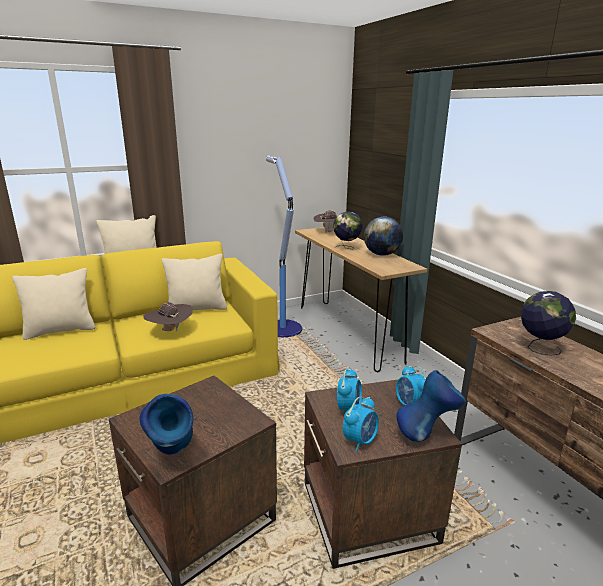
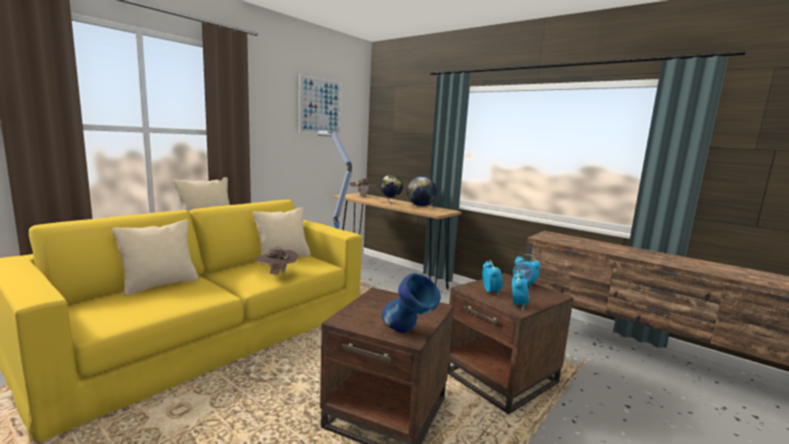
camera: 25 degrees left, 10 degrees down
(276, 123) = (320, 106): none -> picture
(426, 435) = (550, 296): blue vase -> none
(539, 348) = (574, 242): globe -> none

